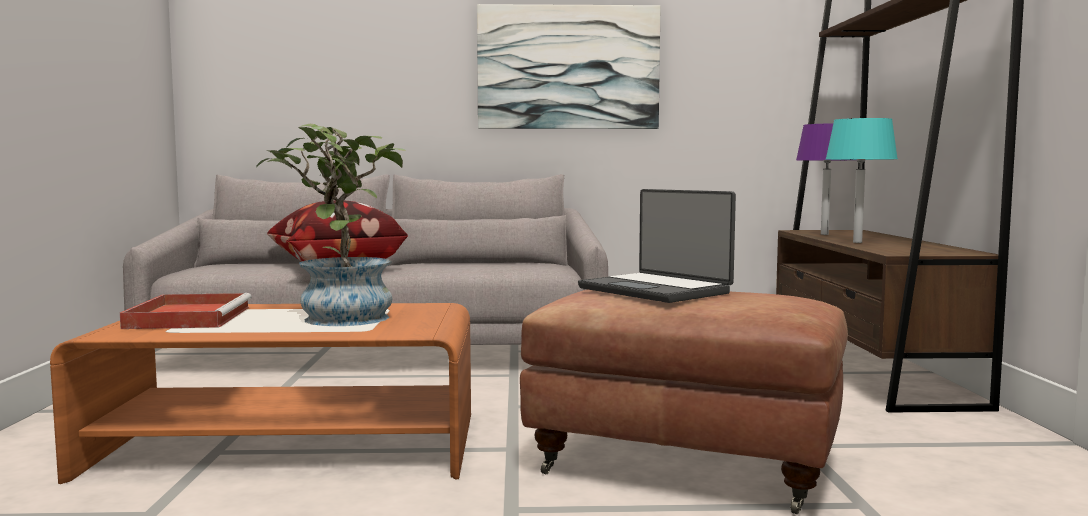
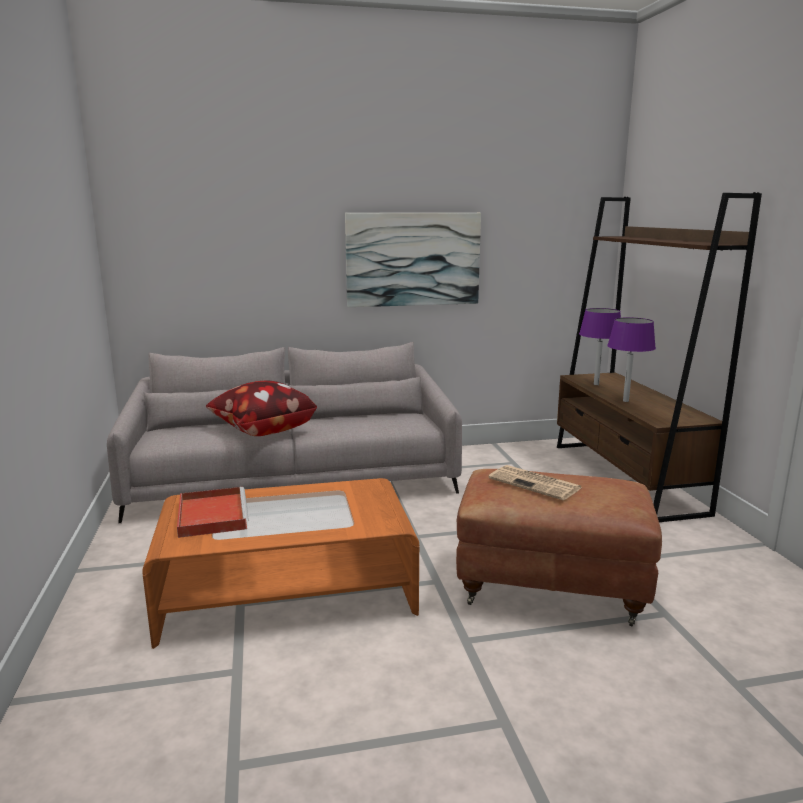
camera: 10 degrees left, 10 degrees up
(341, 316) = (319, 505): potted plant -> none
(656, 290) = (536, 483): laptop -> newspaper
(857, 242) = (625, 401): turquoise table lamp -> purple table lamp

